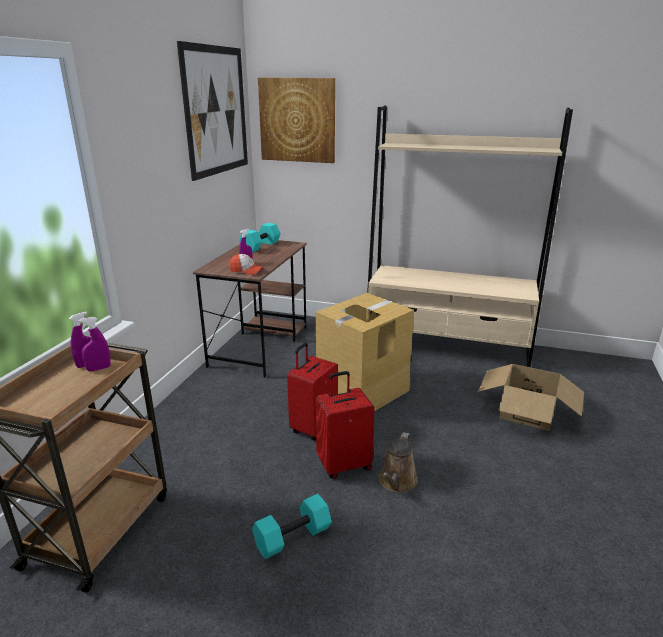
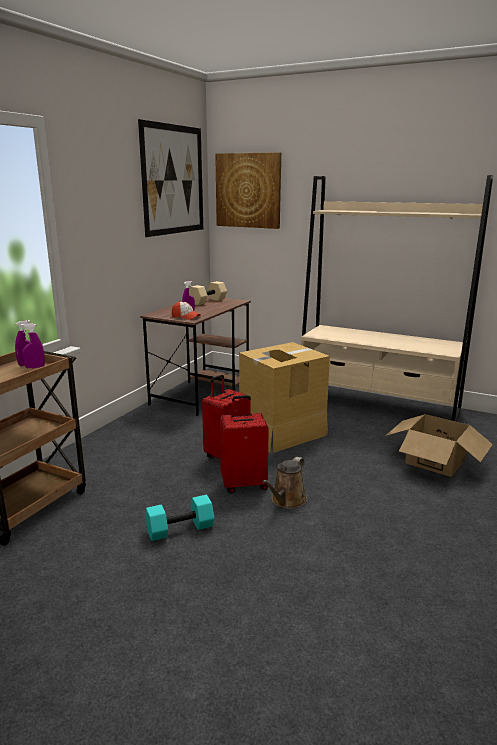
camera: 10 degrees right, 5 degrees down
(261, 246) = (208, 301): turquoise dumbbell -> beige dumbbell

